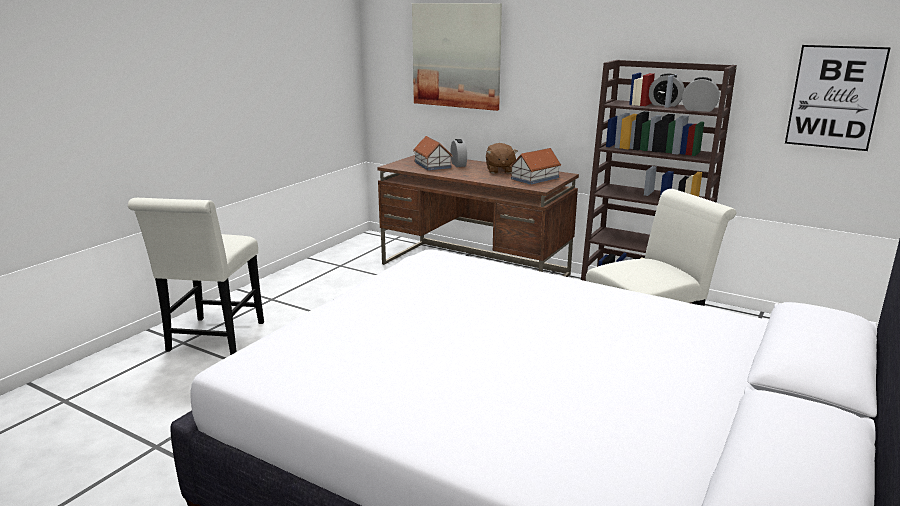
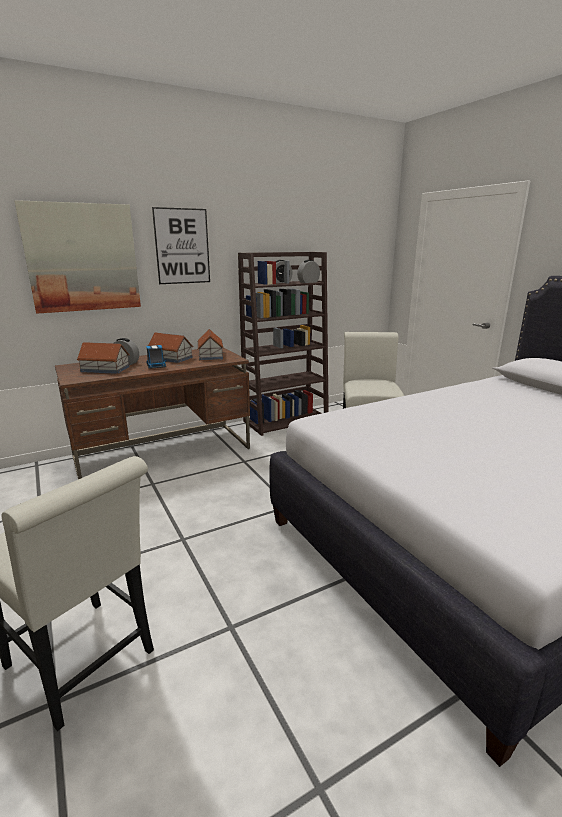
camera: 60 degrees left, 0 degrees up
(466, 173) = (156, 366): none -> toy truck
(499, 170) = (170, 358): brown plush toy -> toy house
(835, 97) = (355, 267): picture -> picture (182, 246)

